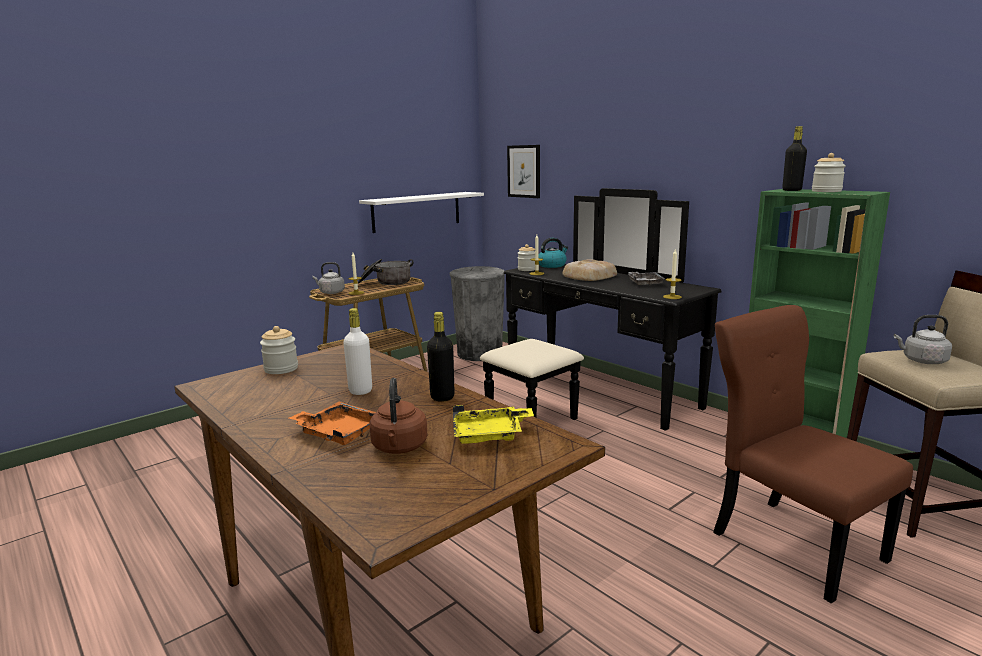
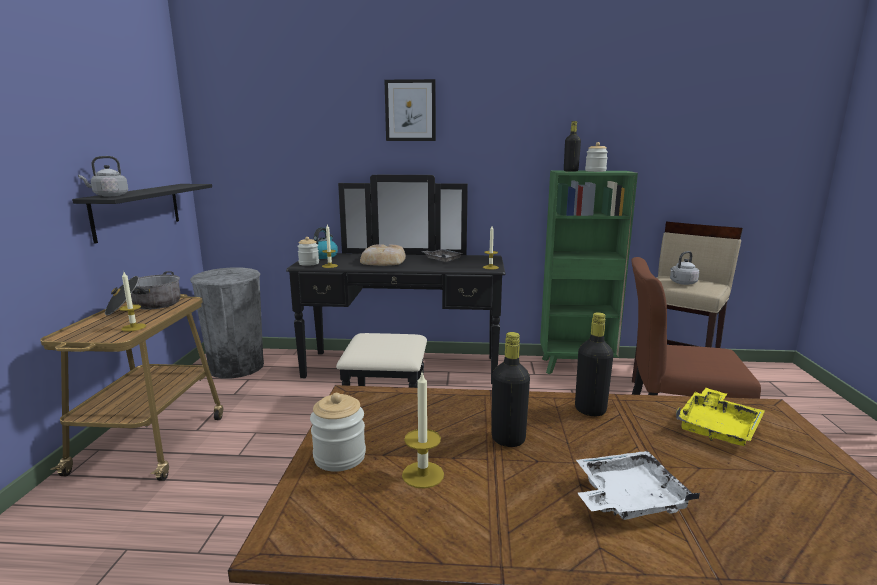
camera: 45 degrees left, 0 degrees up
(290, 387) = (423, 474): none -> candle
(330, 292) = (89, 335): grey kettle -> grey kettle (109, 195)
(338, 432) = (627, 498): orange tray -> white tray
(360, 391) = (508, 439): white bottle -> black bottle
(399, 448) = (711, 480): brown kettle -> none
(416, 211) = (137, 210): white shelf -> black shelf
(524, 171) = (260, 159): picture -> picture (410, 110)

